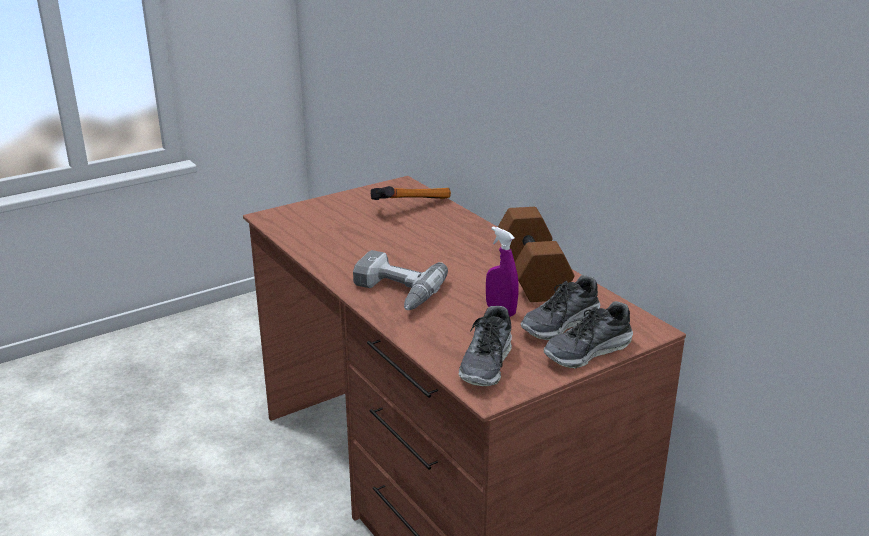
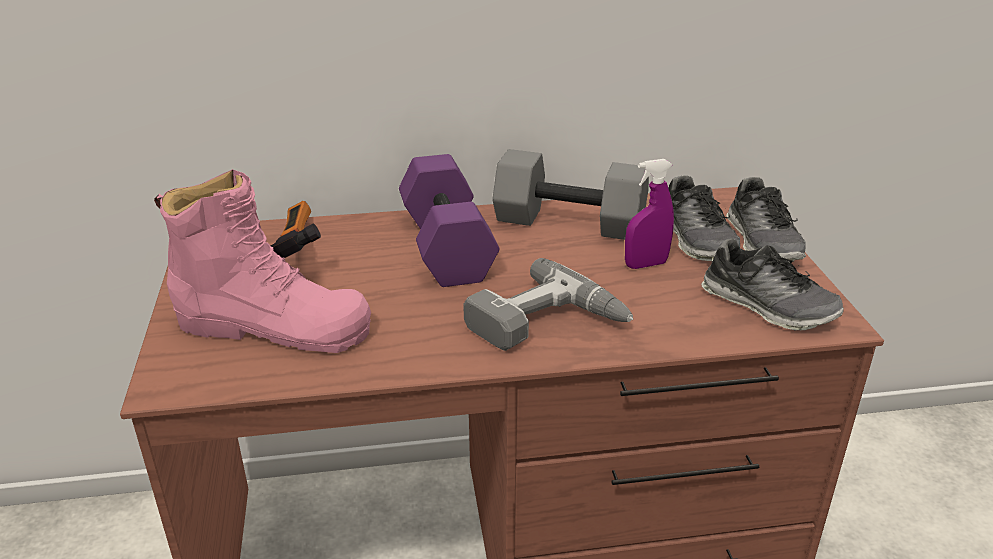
camera: 65 degrees left, 5 degrees up
(331, 224) = (274, 327): none -> pink boot
(456, 243) = (444, 246): none -> purple dumbbell
(529, 274) = (567, 224): brown dumbbell -> grey dumbbell

